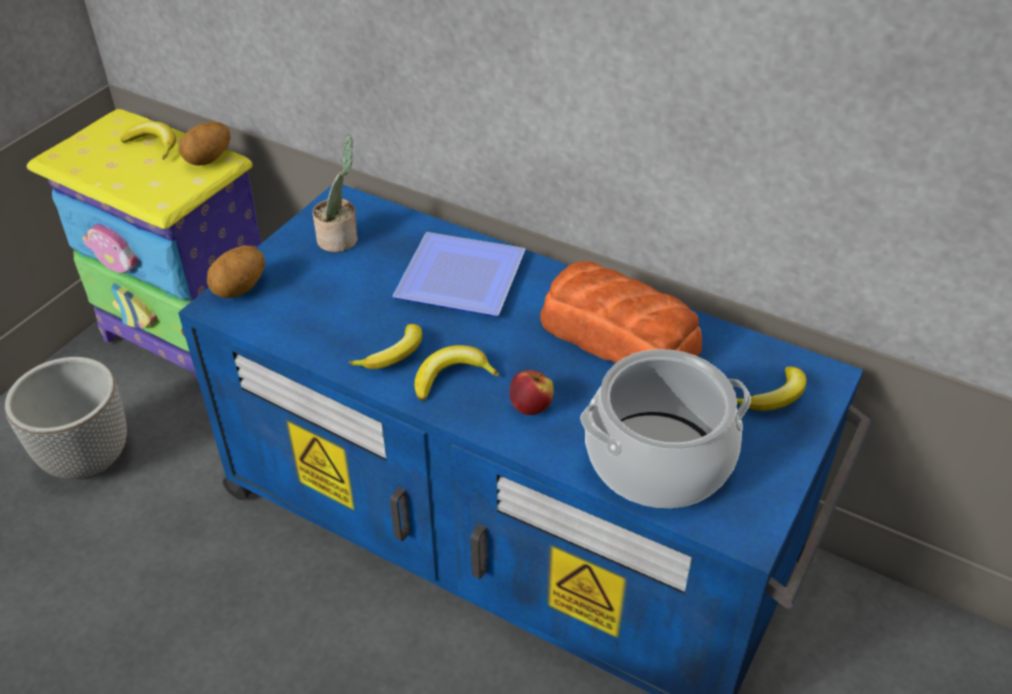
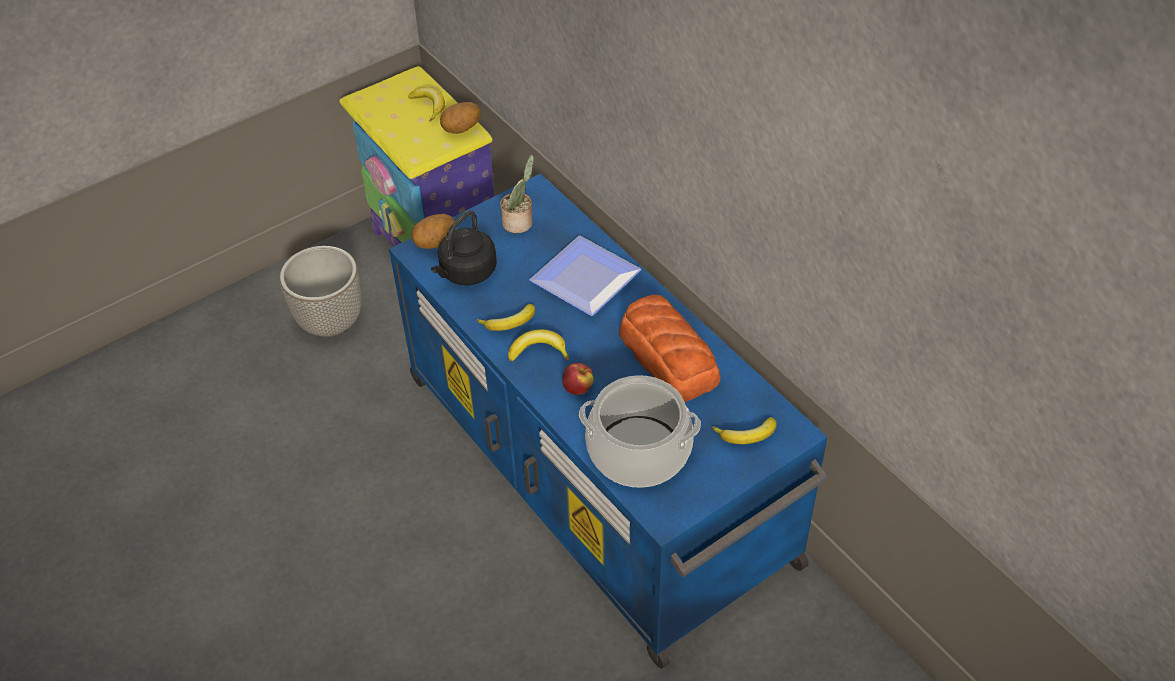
camera: 25 degrees right, 5 degrees up
(301, 312) = (466, 273): none -> black kettle

